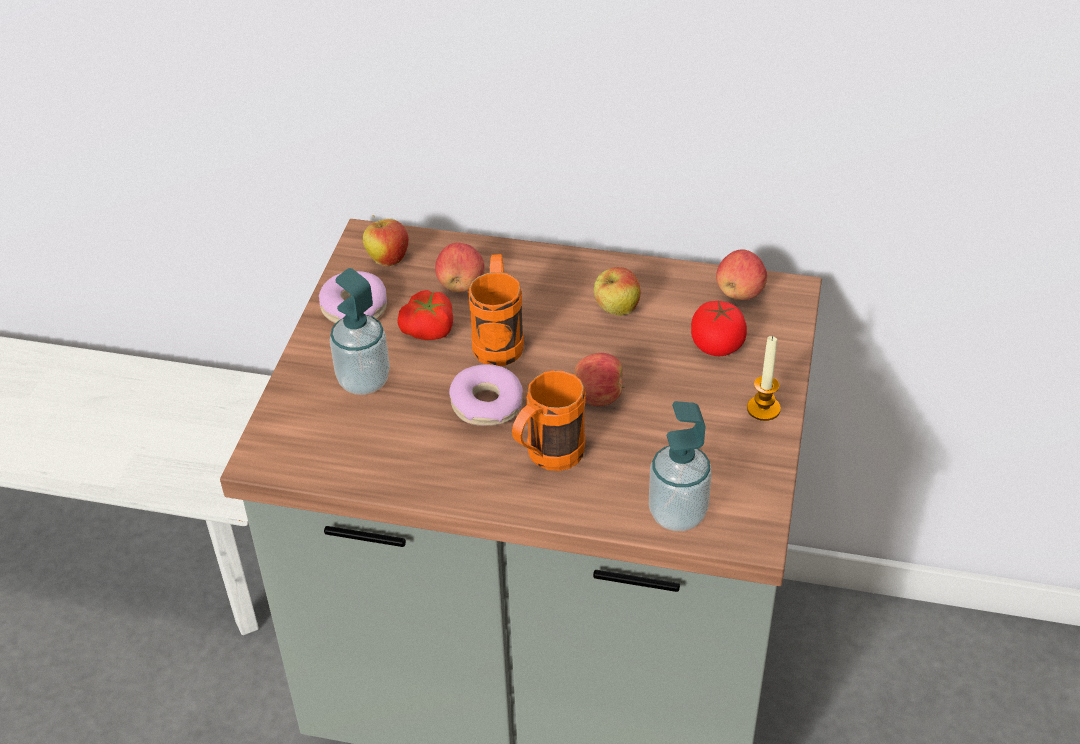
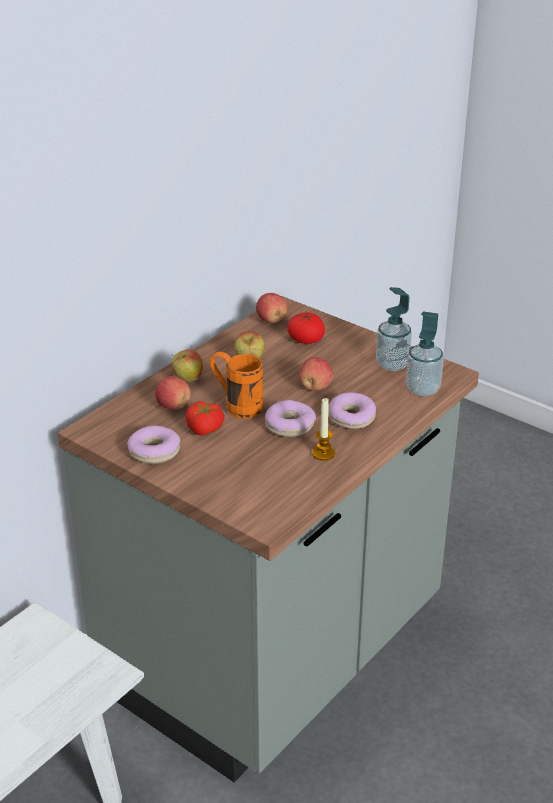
camera: 65 degrees left, 10 degrees down
(364, 381) = (229, 465): soap dispenser -> soap dispenser (392, 364)
(387, 259) = (119, 427): apple -> apple (187, 379)
(546, 459) = (351, 418): orange mug -> donut
(763, 409) = (366, 342): candle -> candle (323, 453)

